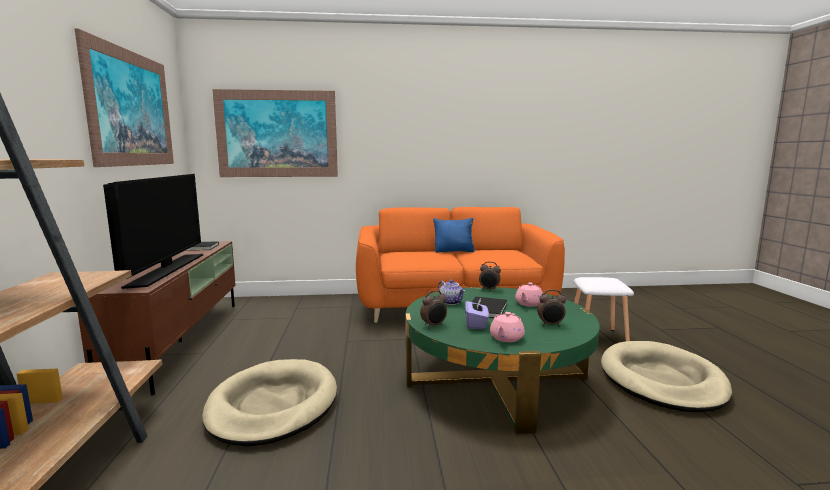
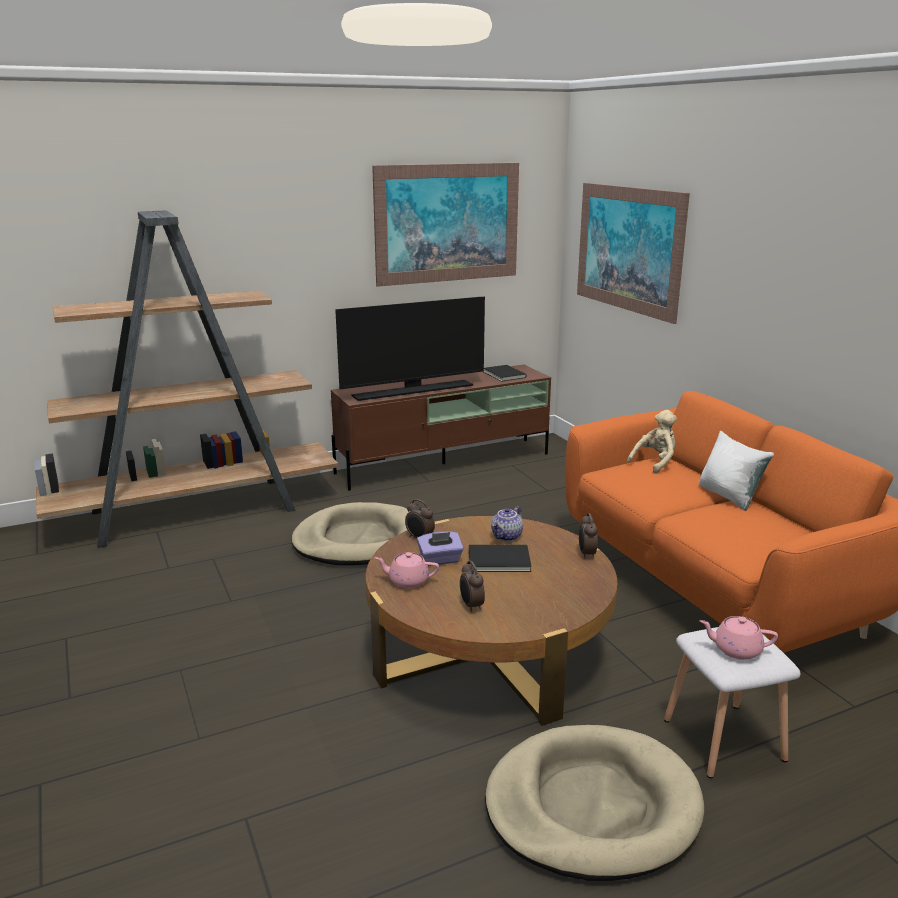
camera: 70 degrees right, 10 degrees up
(398, 252) = (655, 462): none -> beige plush toy
(454, 251) = (729, 496): blue pillow -> white pillow
(496, 379) = (489, 650): green coffee table -> brown coffee table
(528, 304) = (546, 587): pink teapot -> pink teapot (735, 649)

